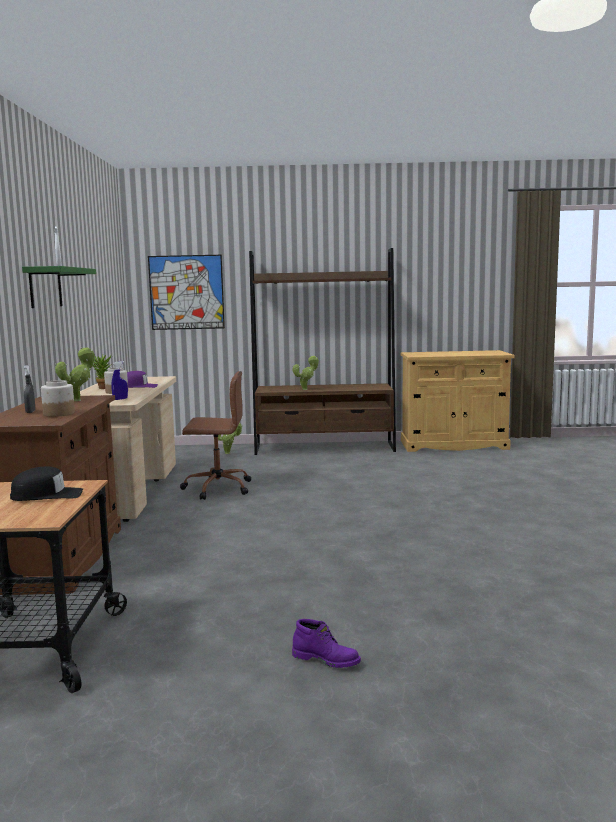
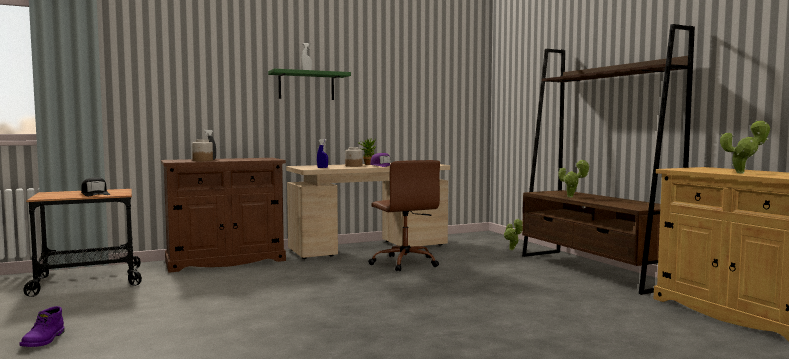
camera: 65 degrees right, 5 degrees down
(79, 400) = (258, 159): potted plant -> potted plant (743, 173)
(186, 292) = (523, 94): picture -> none

